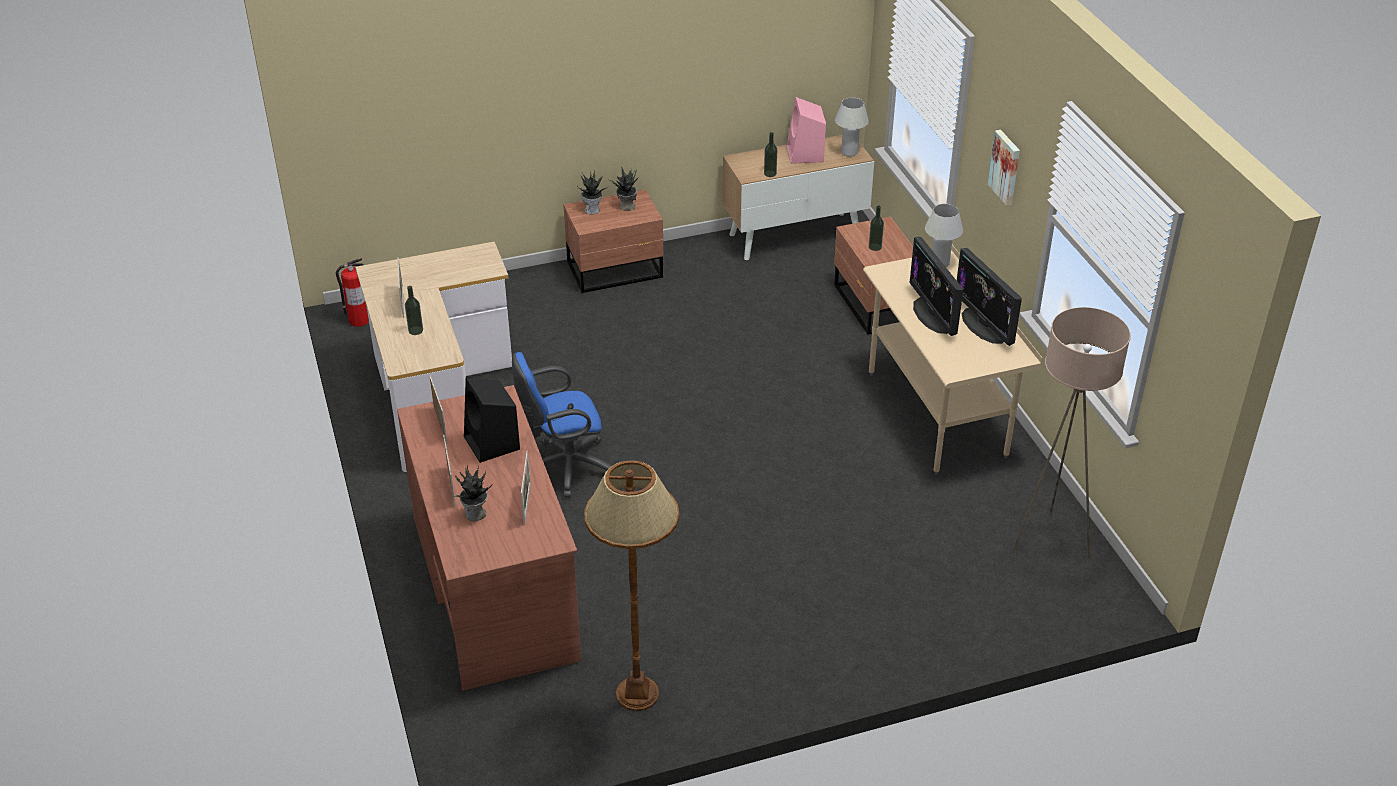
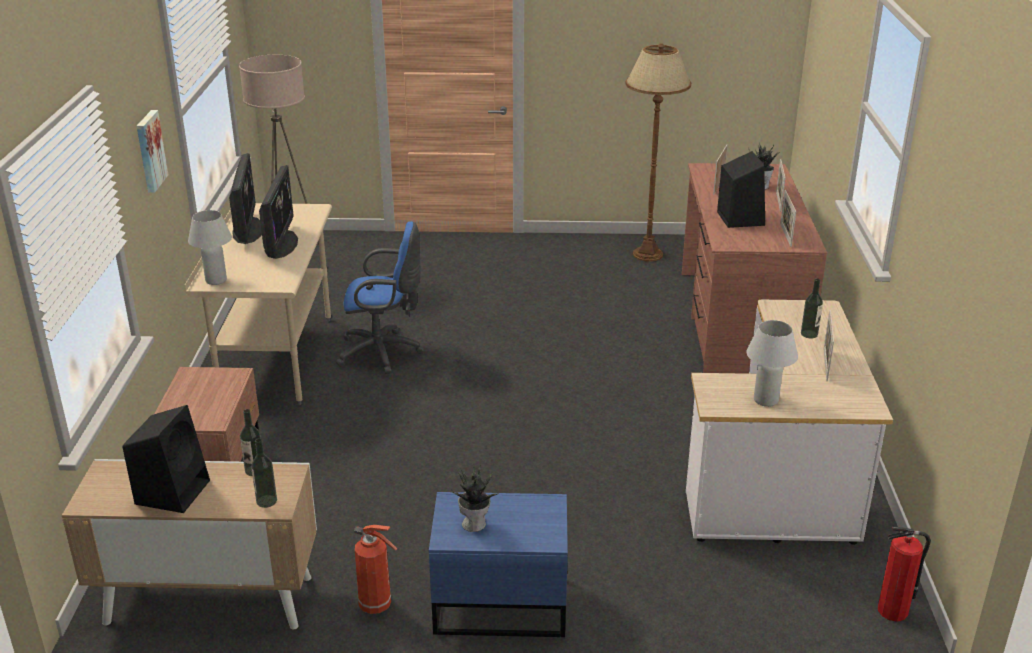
camera: 160 degrees left, 10 degrees down
(564, 468) = (655, 387): blue office chair -> blue office chair (384, 352)
(592, 210) = (528, 530): potted plant -> none
(616, 271) = (498, 603): brown nightstand -> blue nightstand
(691, 254) = (377, 606): none -> fire extinguisher
(805, 154) = (173, 491): pink speaker -> black speaker
(849, 152) = (109, 479): white table lamp -> white table lamp (766, 400)
(875, 247) = (211, 395): bottle -> bottle (266, 501)

